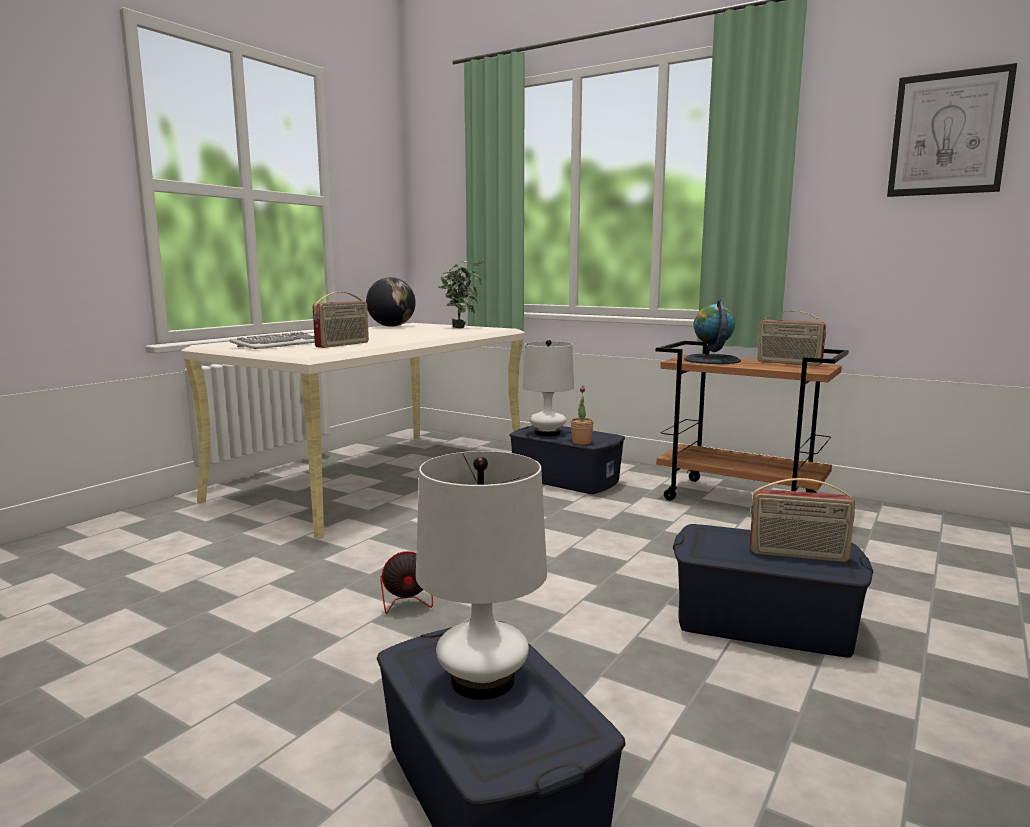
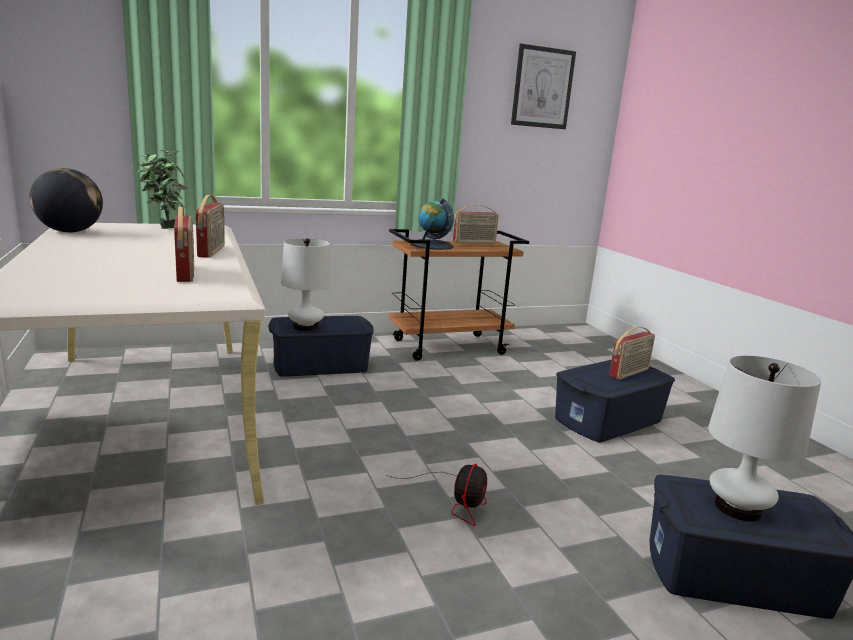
camera: 55 degrees left, 5 degrees up
(277, 345) = (107, 286): keyboard -> none
(419, 338) = (212, 251): none -> radio
(581, 442) = (351, 329): potted plant -> none

